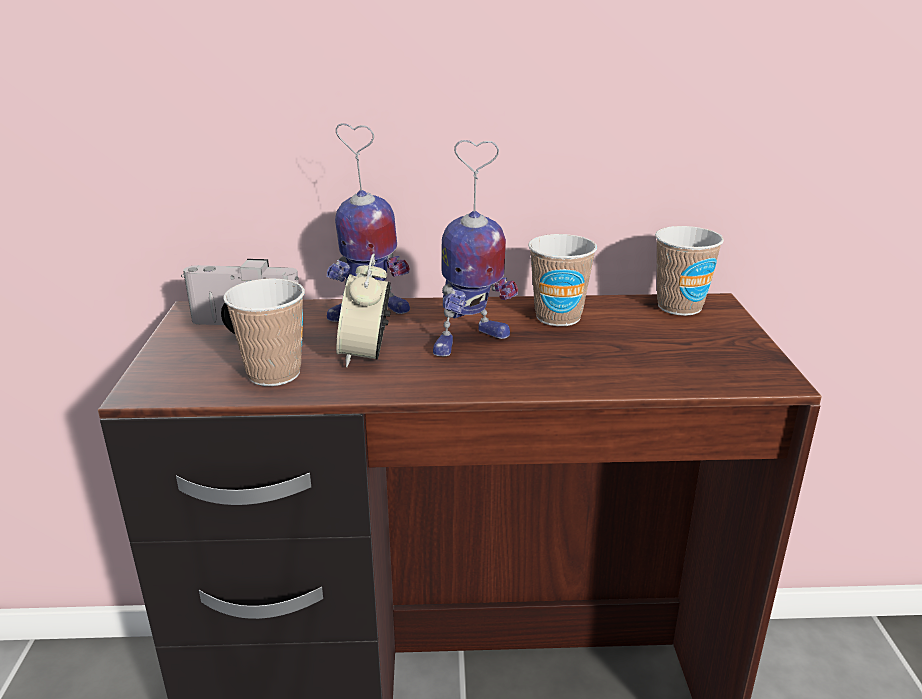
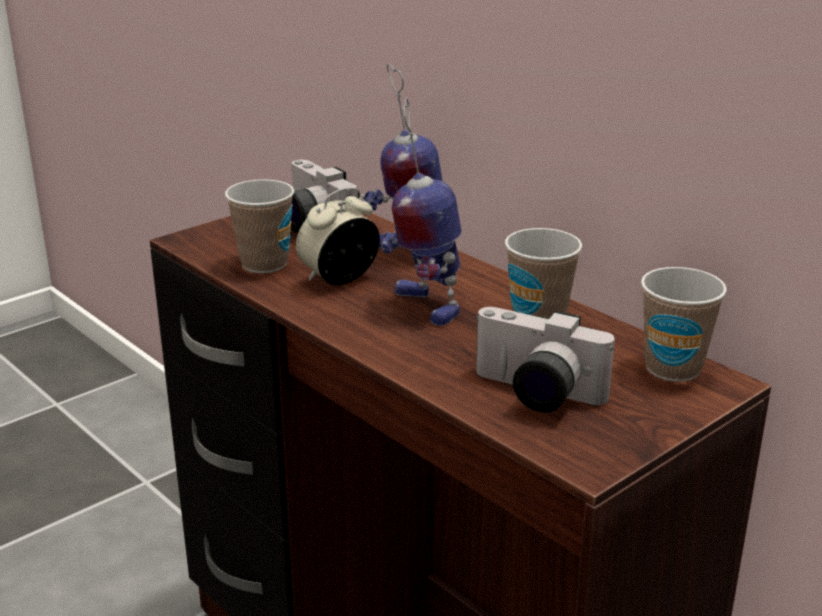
camera: 50 degrees right, 0 degrees up
(469, 342) = (424, 305): toy robot -> toy robot turned 45 degrees clockwise
(662, 359) = (533, 394): none -> camera

